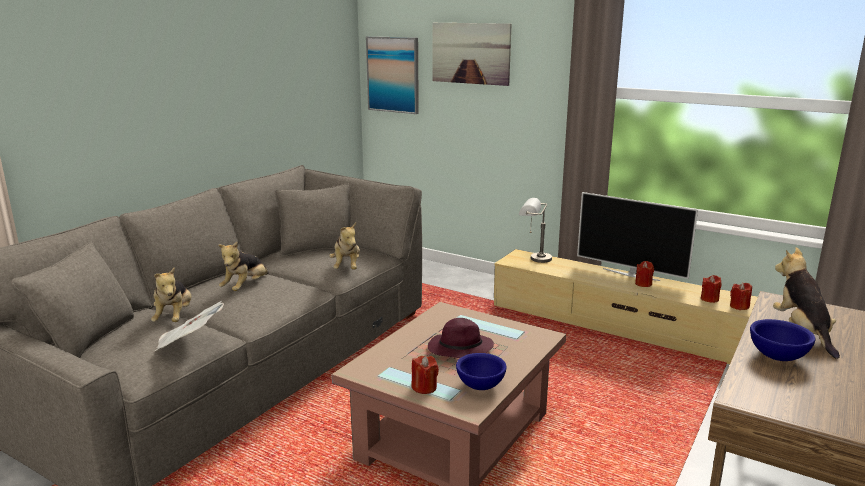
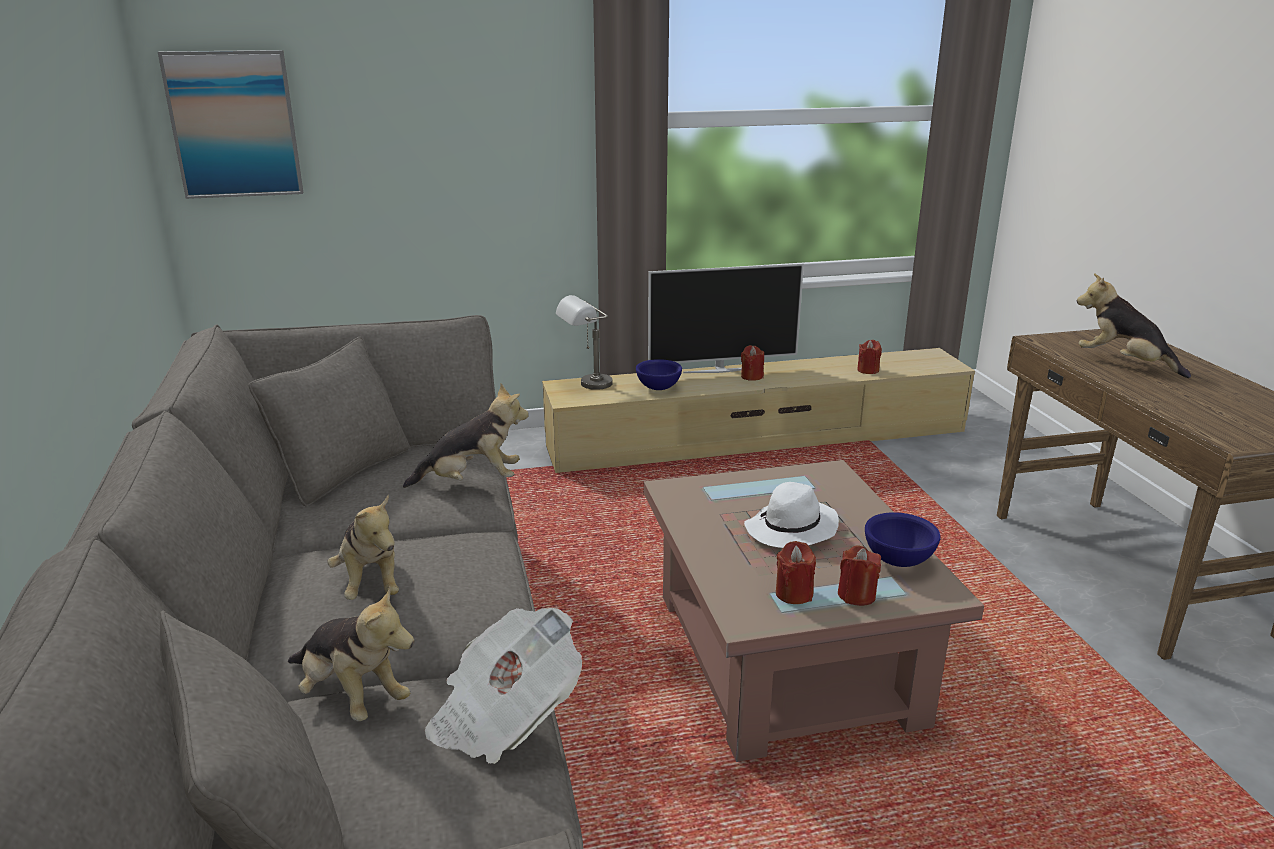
camera: 45 degrees left, 5 degrees up
(347, 267) = (472, 481): plush toy -> plush toy turned 45 degrees counterclockwise
(459, 350) = (791, 530): purple hat -> white hat
(470, 53) = (401, 74): picture -> none
(709, 299) = (833, 371): red candle -> red candle (794, 593)
(778, 356) = (1163, 393): blue bowl -> blue bowl (659, 387)

